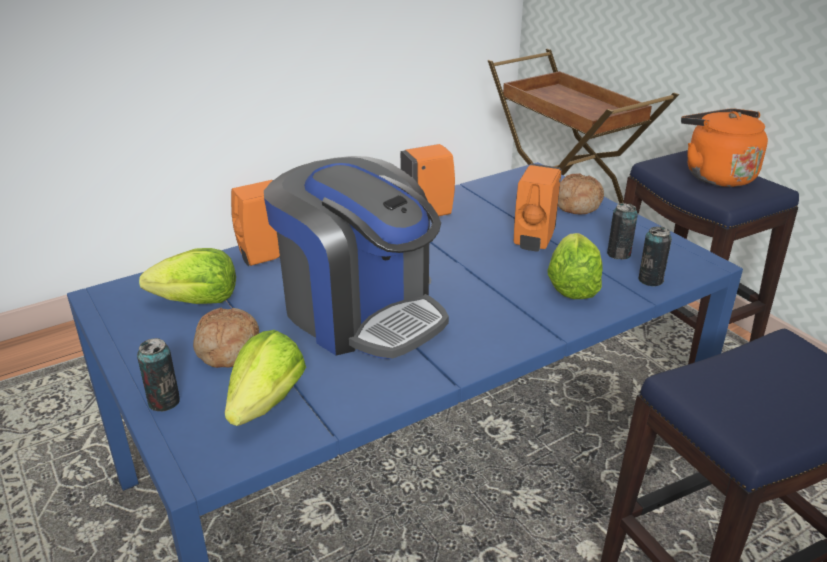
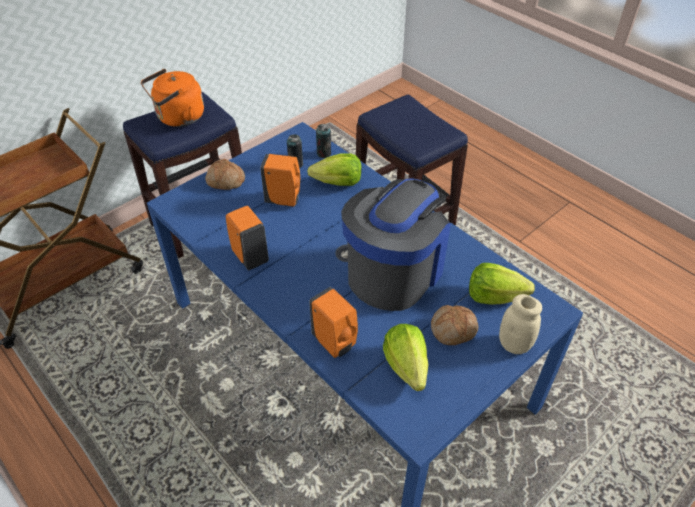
camera: 100 degrees left, 15 degrees up
(164, 401) = (514, 344): can -> beige jar

